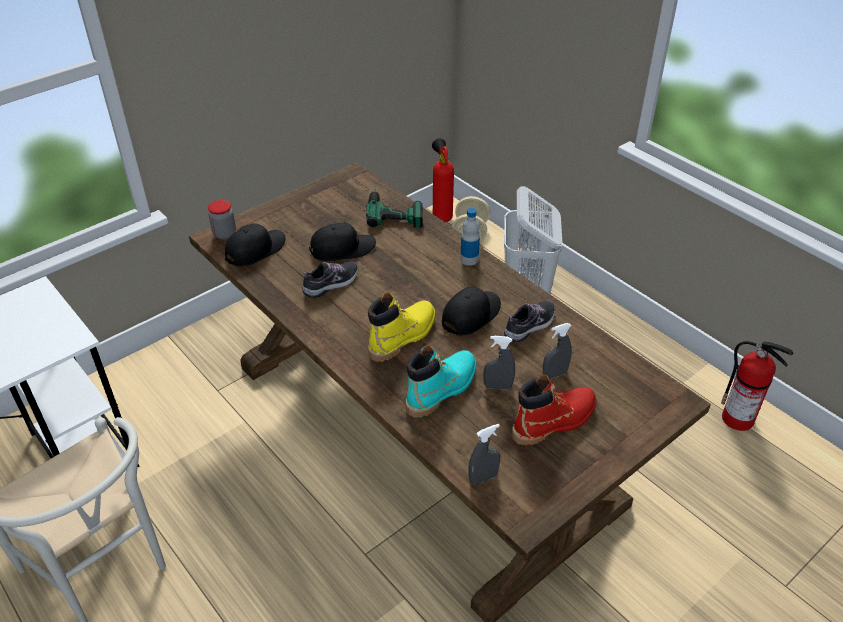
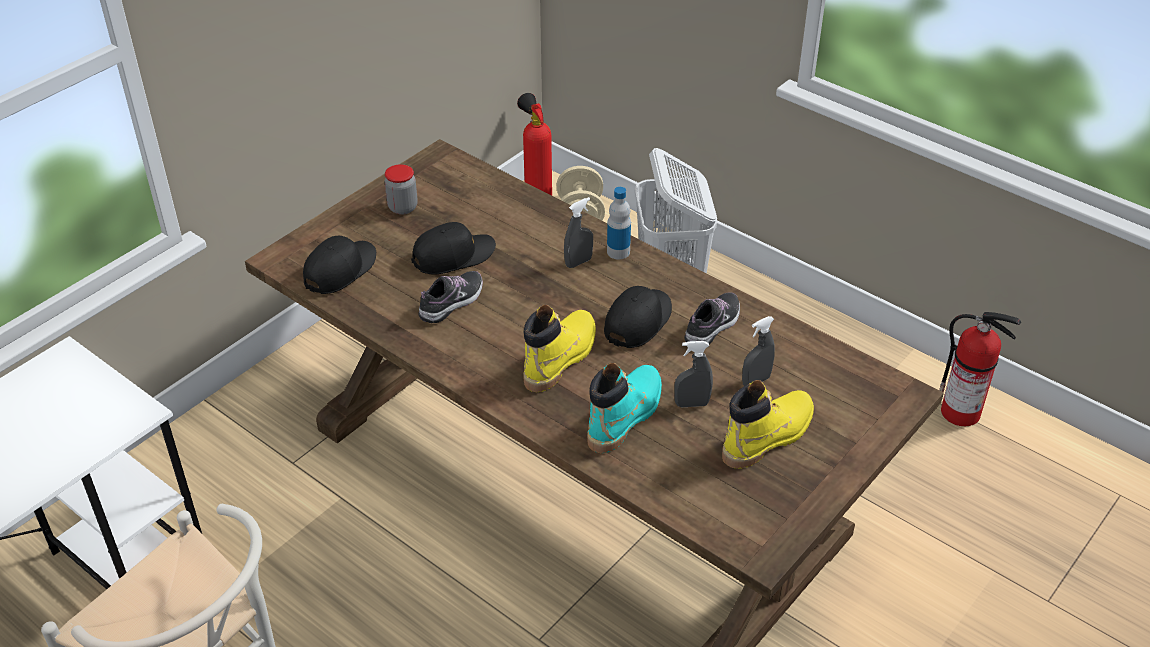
camera: 10 degrees left, 0 degrees up
(224, 234) = (292, 253): jar -> jar (403, 207)
(394, 209) = (506, 197): power drill -> none
(483, 478) = (700, 512): grey spray bottle -> grey spray bottle (578, 262)
(554, 422) = (768, 436): red boot -> yellow boot

